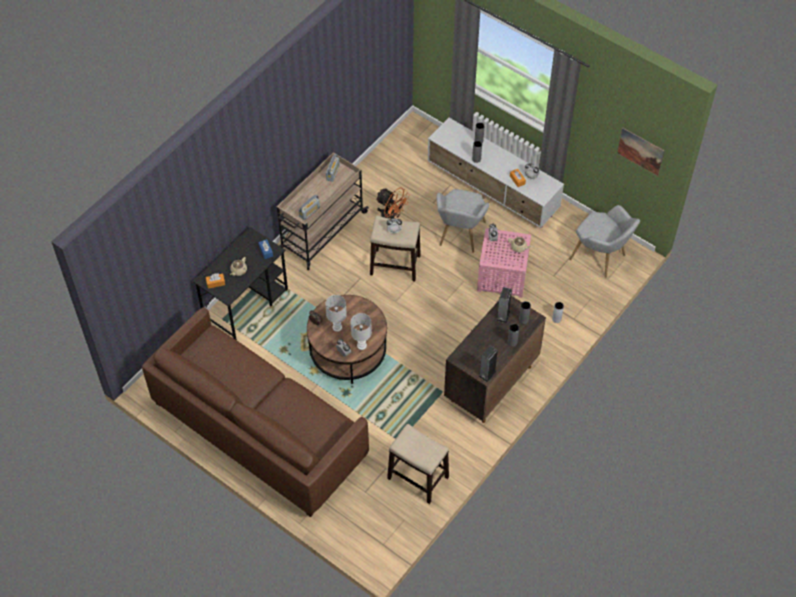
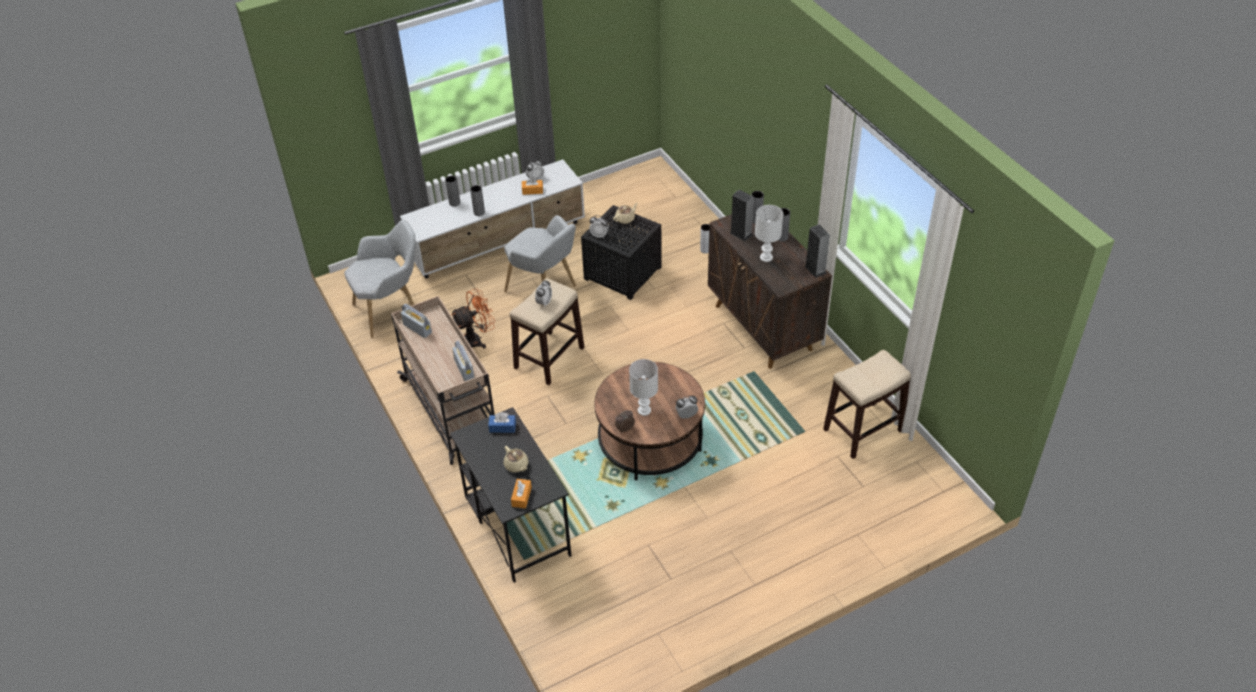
camera: 65 degrees left, 10 degrees down
(259, 429) = (724, 569): brown sofa -> none
(362, 345) = (684, 394): white table lamp -> white table lamp (766, 257)
(503, 277) = (624, 272): pink side table -> black side table
(601, 258) = (646, 193): grey armchair -> grey armchair (391, 310)
(640, 151) = (620, 40): picture -> none

